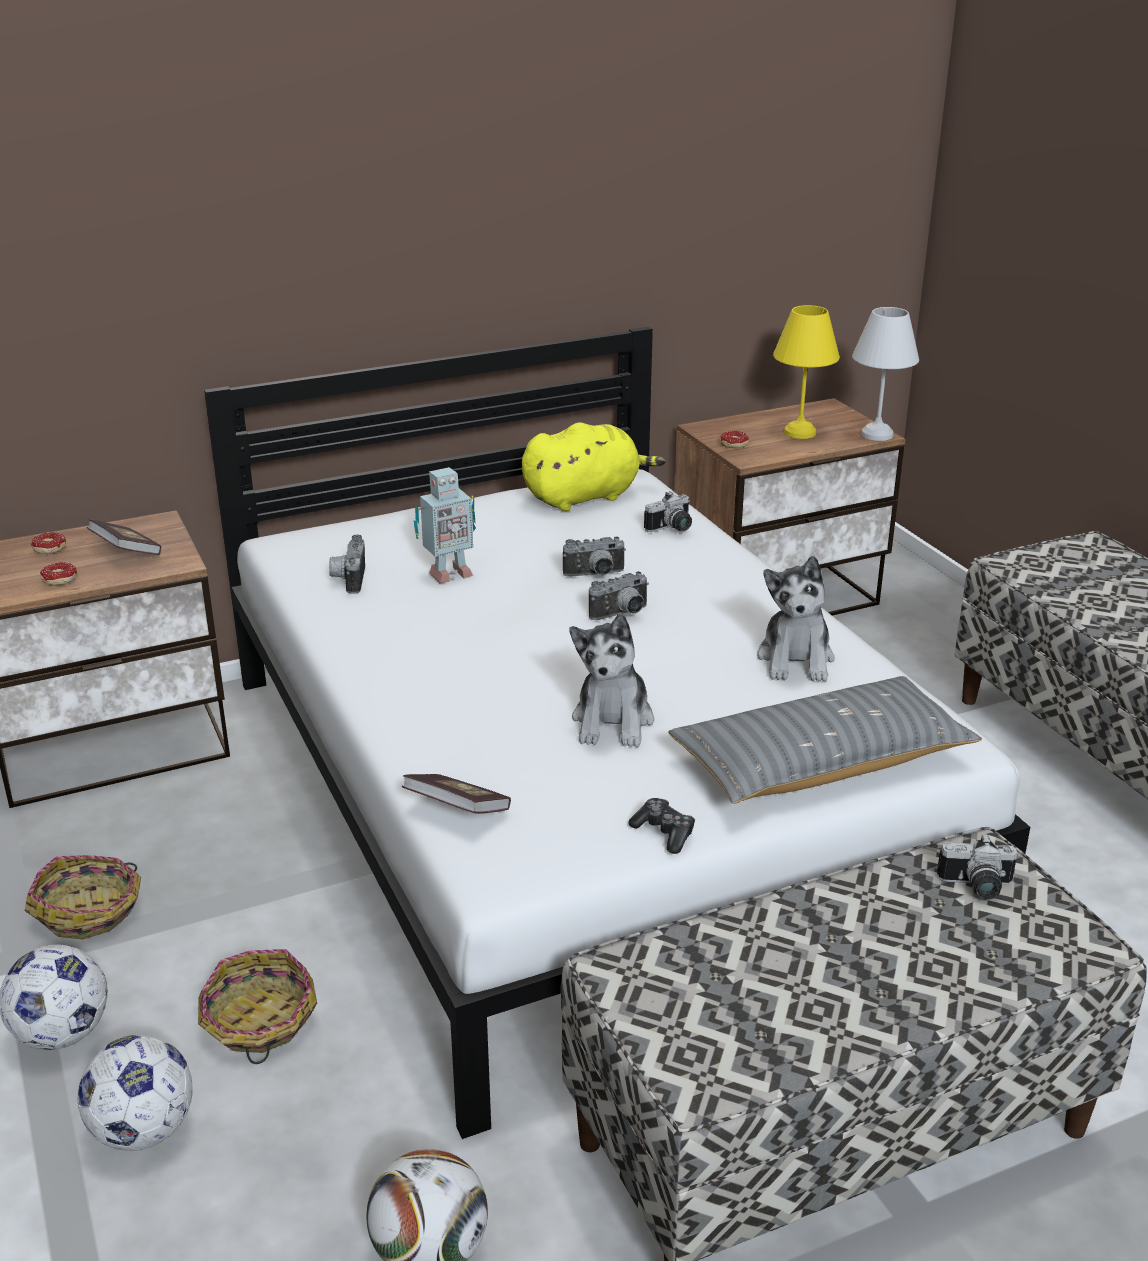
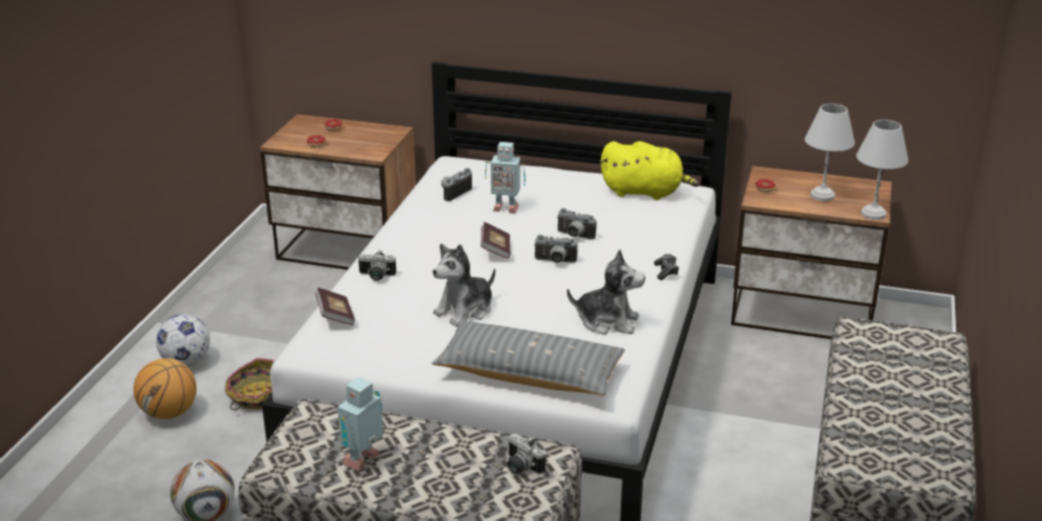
camera: 40 degrees right, 0 degrees up
(90, 910) = (253, 318): basket -> none
(126, 552) = (361, 141): book -> book (495, 250)
(144, 1130) = (169, 413): football -> basketball
(664, 833) = (404, 367): game controller -> game controller (666, 271)
(672, 528) = (660, 227): camera -> camera (376, 276)
(794, 992) = (364, 460): none -> toy robot
(796, 659) = (607, 321): plush toy -> plush toy turned 120 degrees counterclockwise
(800, 433) = (821, 196): yellow table lamp -> white table lamp

